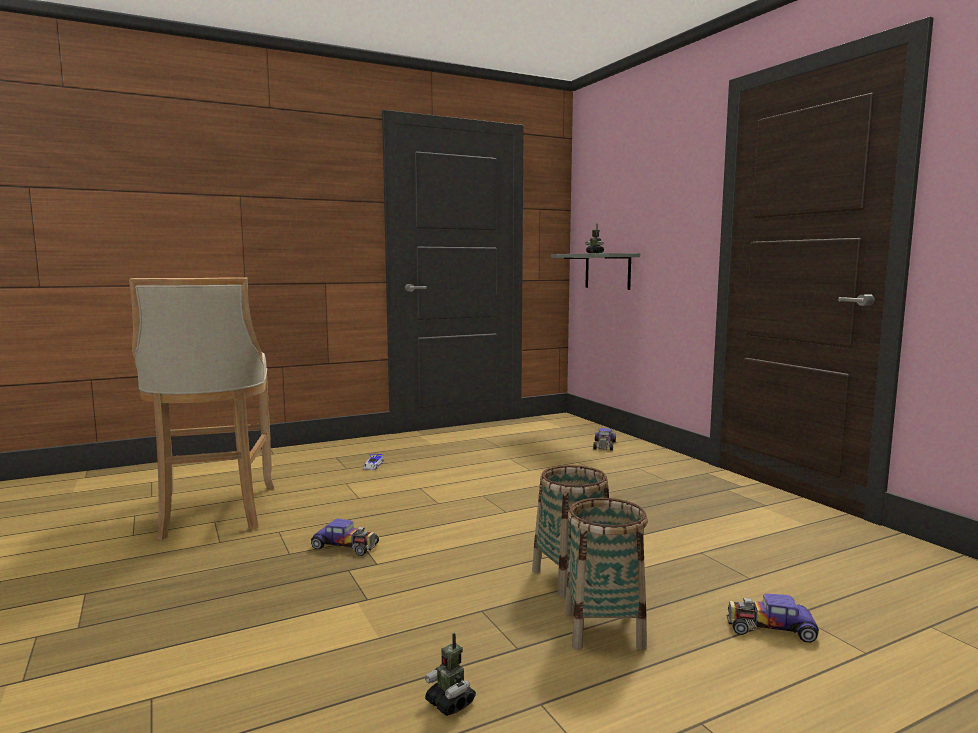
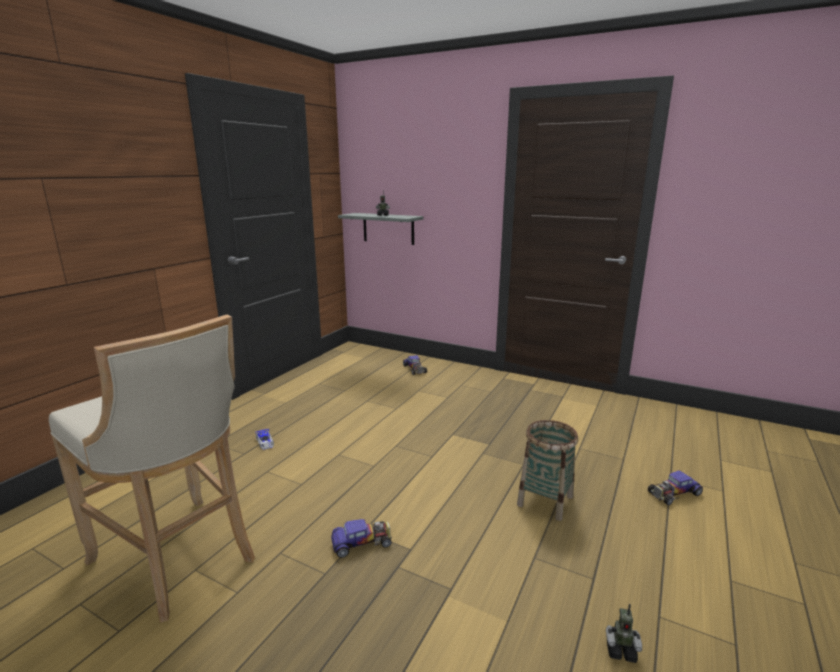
camera: 35 degrees left, 10 degrees up
(603, 629) = (612, 536): basket -> none

